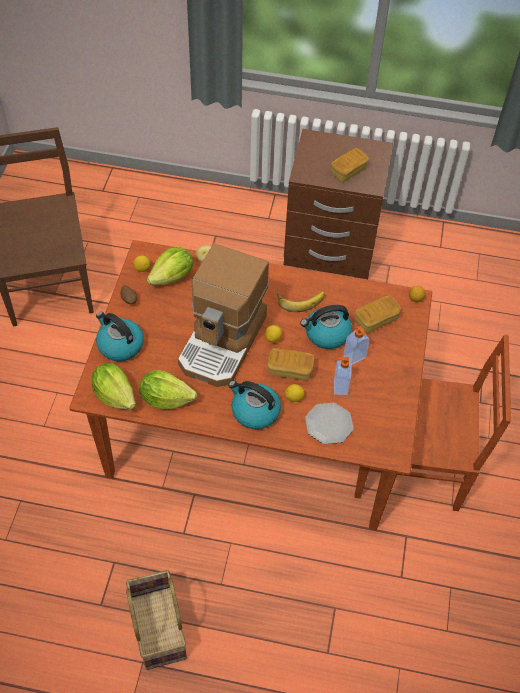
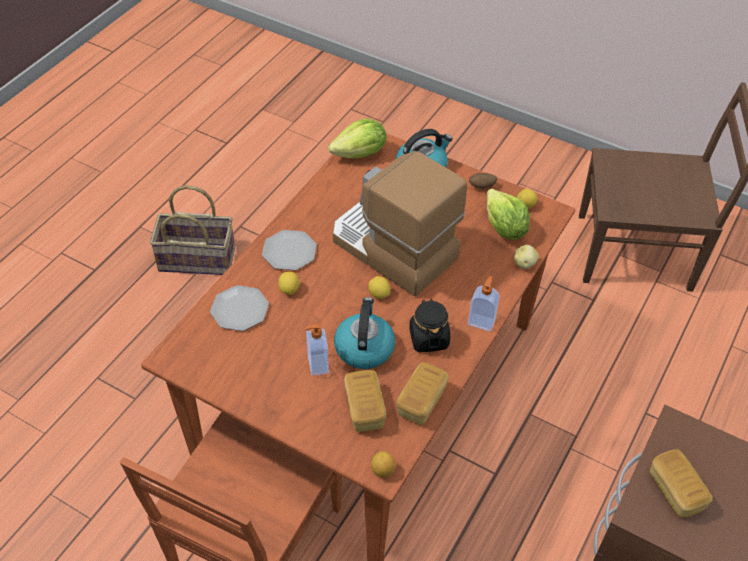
camera: 110 degrees right, 5 degrees down
(166, 399) = (339, 188): lettuce -> none
(254, 411) = (289, 251): kettle -> plate
(290, 370) = (327, 297): bread -> bread (421, 401)
(300, 299) = (428, 338): banana -> black jar
(339, 387) = (283, 336): soap dispenser -> soap dispenser (481, 321)

